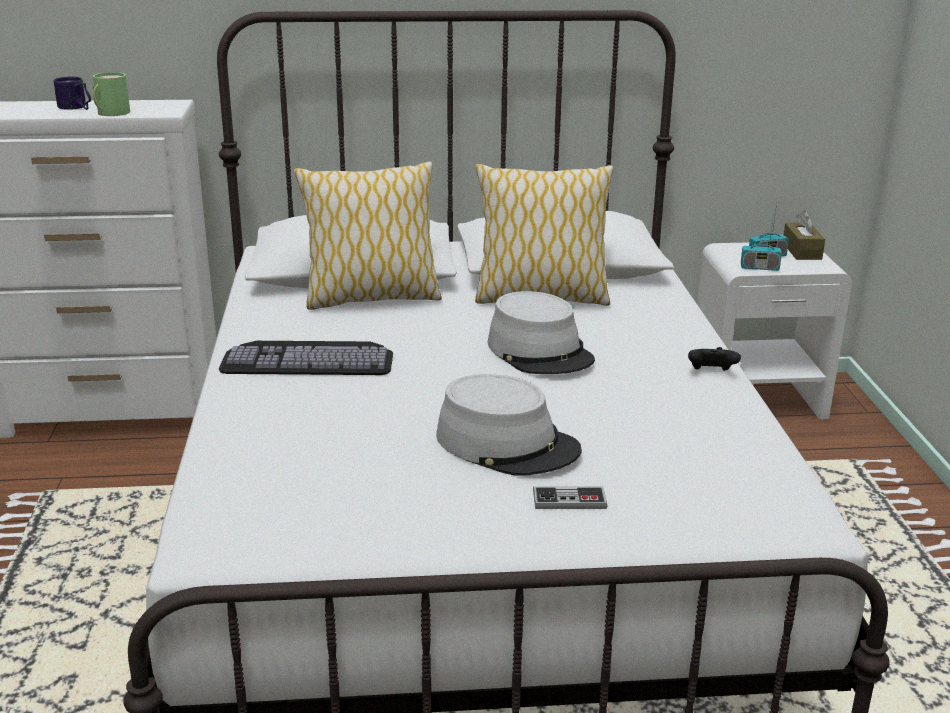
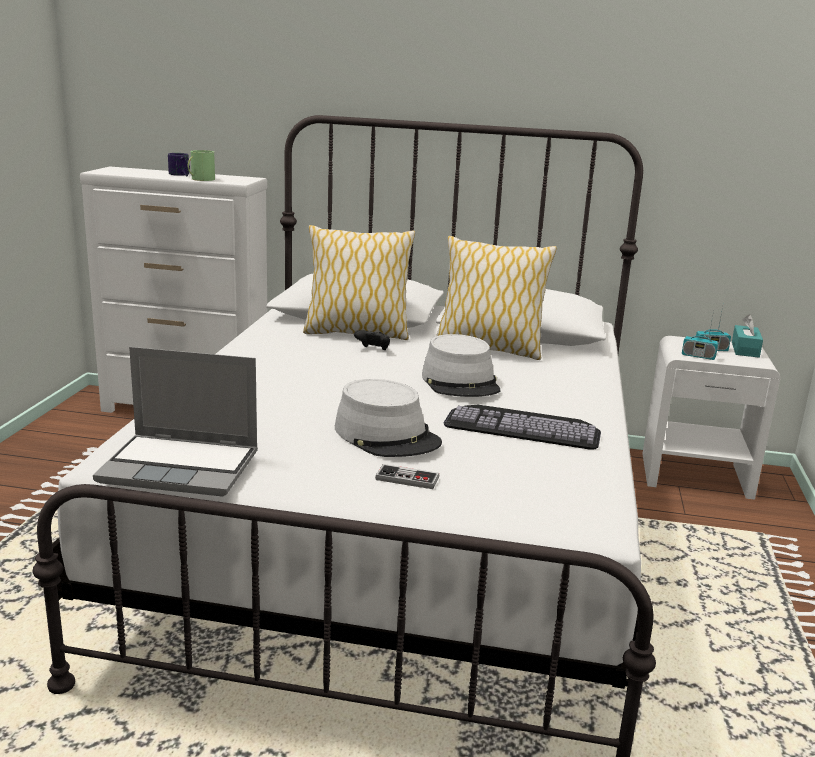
camera: 15 degrees right, 5 degrees down
(300, 538) = (182, 467): none -> laptop
(310, 358) = (282, 362): keyboard -> keyboard (524, 426)
(711, 373) = (592, 415): black game controller -> black game controller (373, 350)
(801, 251) = (745, 349): brown tissue box -> turquoise tissue box

